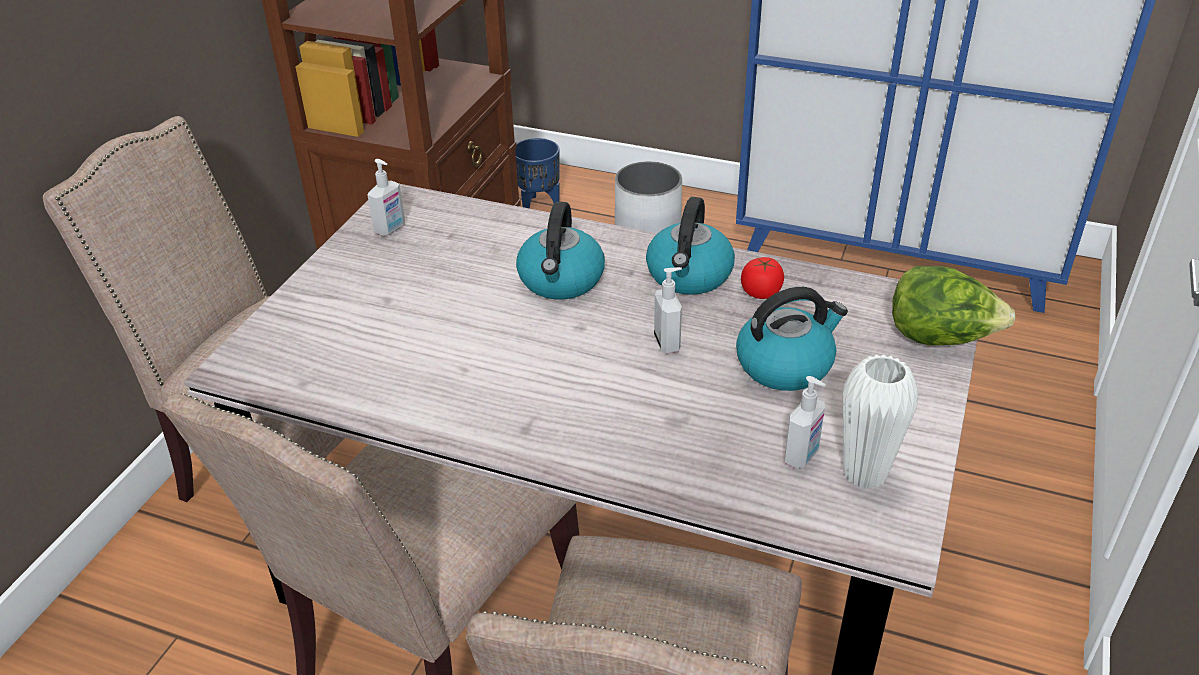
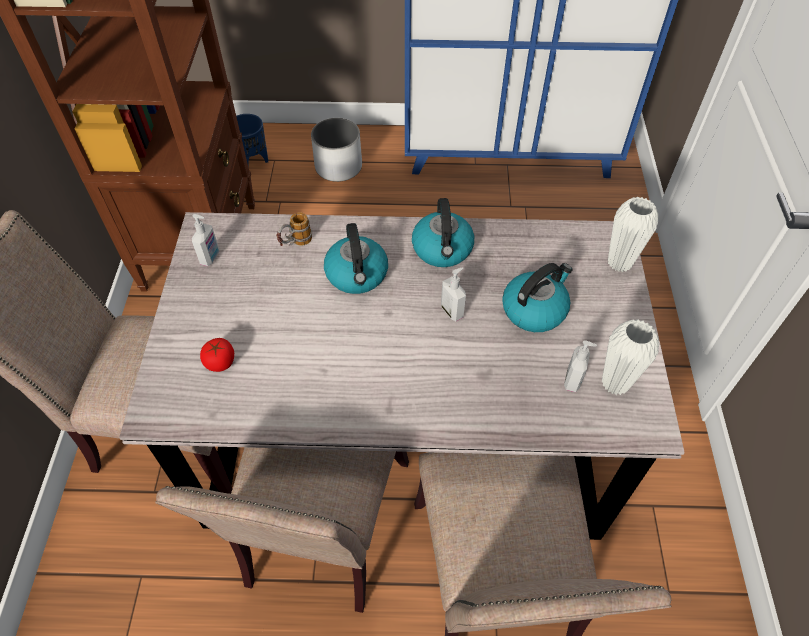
camera: 20 degrees left, 15 degrees up
(500, 235) = (295, 244): none -> mug
(761, 292) = (495, 253): tomato -> tomato (220, 362)
(940, 337) = (619, 263): lettuce -> white vase

